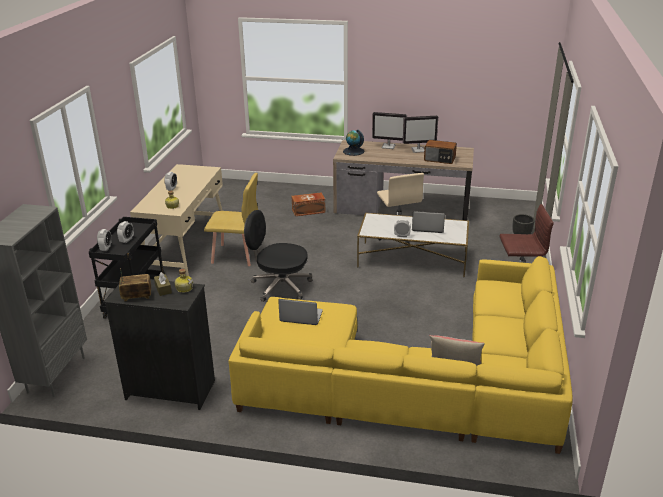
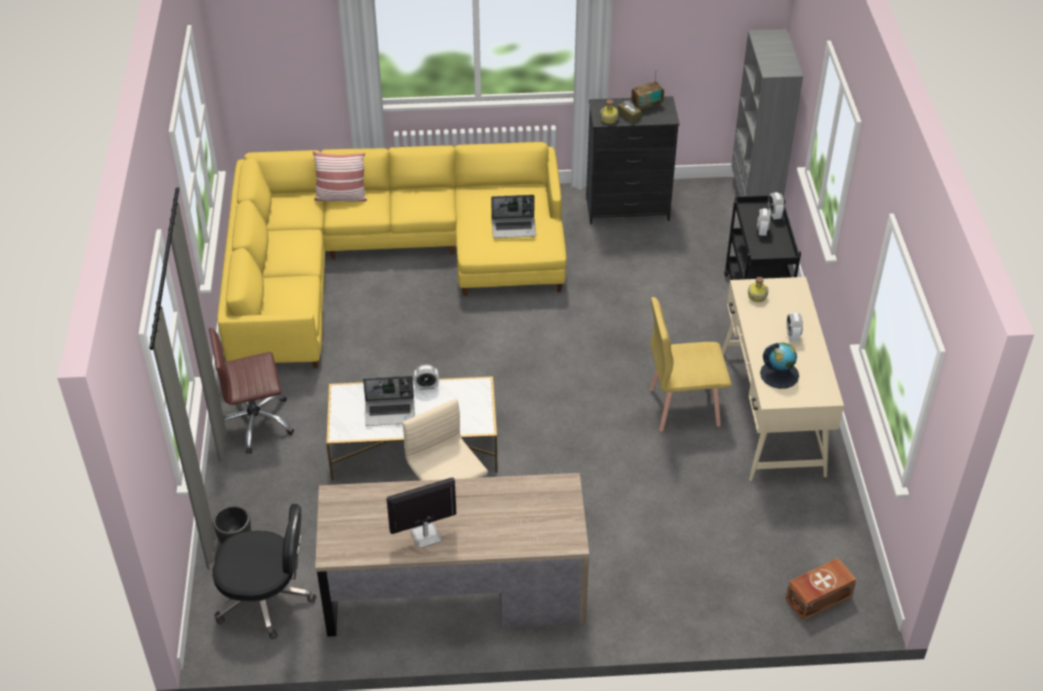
camera: 165 degrees right, 15 degrees up
(280, 286) = (587, 358): black office chair -> black office chair (266, 598)
(309, 211) = (623, 543): brown storage box -> brown storage box (817, 597)
(353, 151) = (550, 507): globe -> globe (779, 374)
(388, 146) = (487, 540): monitor -> none
(439, 159) = (380, 505): radio -> none

